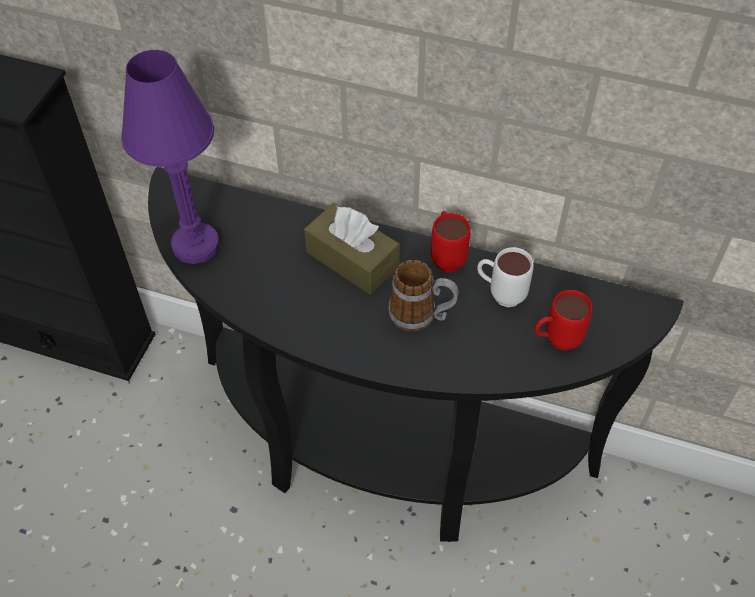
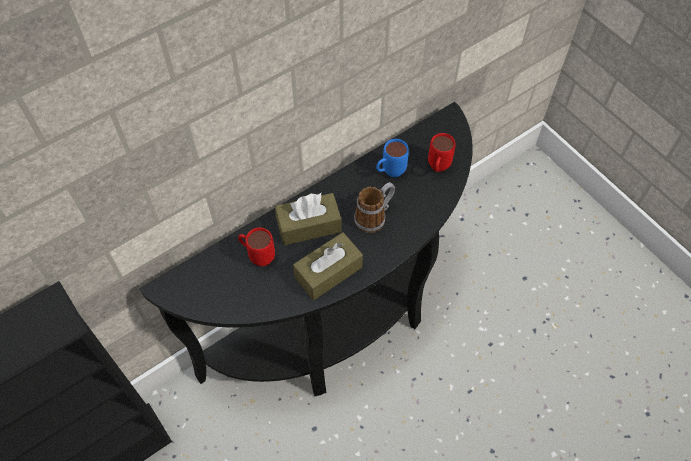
camera: 55 degrees left, 5 degrees up
(196, 245) = (227, 300): purple table lamp -> none
(304, 314) = (328, 272): none -> brown tissue box
(446, 256) = (344, 180): red mug -> red mug (257, 256)
(500, 294) = (389, 172): white mug -> blue mug

